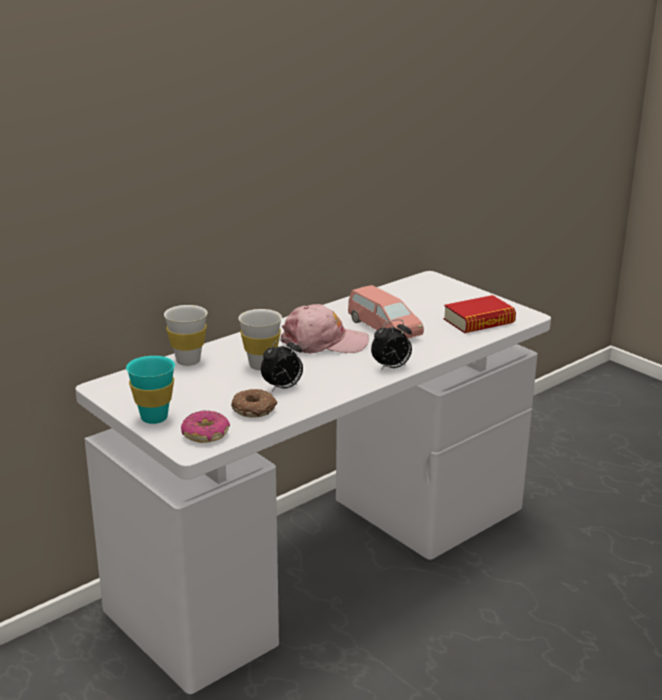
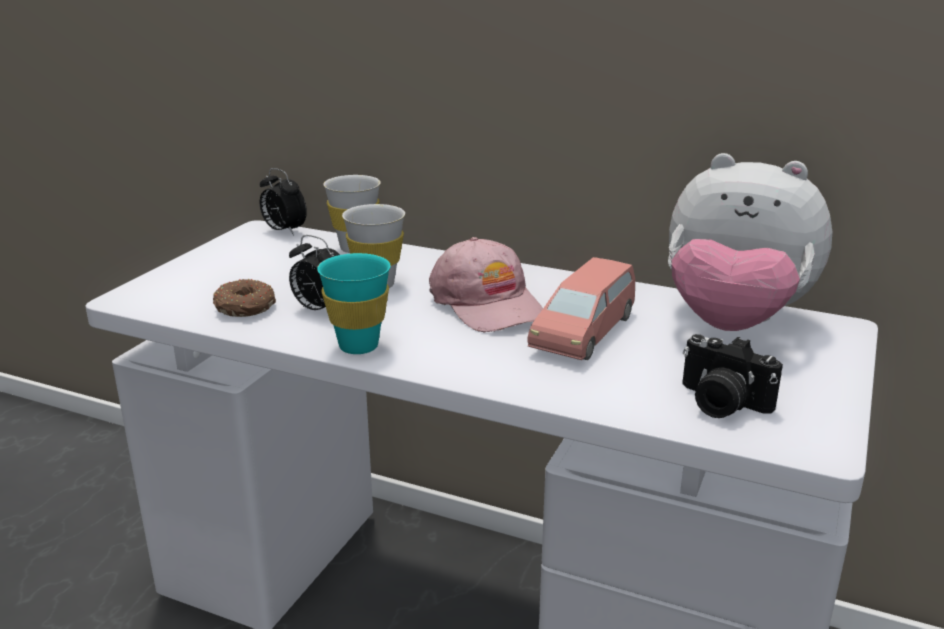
camera: 65 degrees right, 0 degrees up
(154, 418) = (196, 266): turquoise cup -> turquoise cup (358, 346)
(206, 434) = (165, 298): donut -> none
(391, 368) = (447, 366): alarm clock -> alarm clock (283, 231)
(405, 295) = (733, 323): none -> plush toy
(479, 321) = (720, 403): book -> camera

